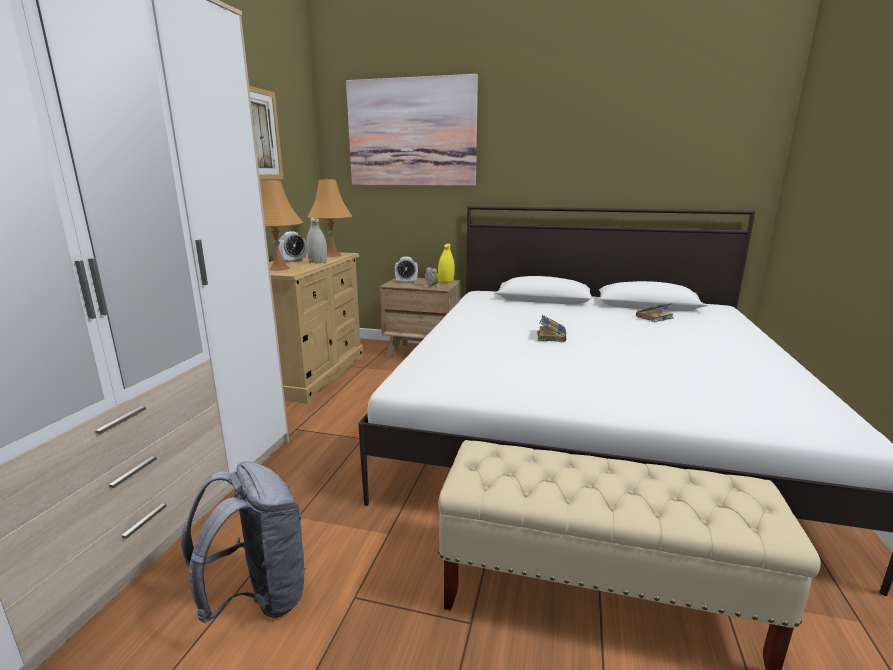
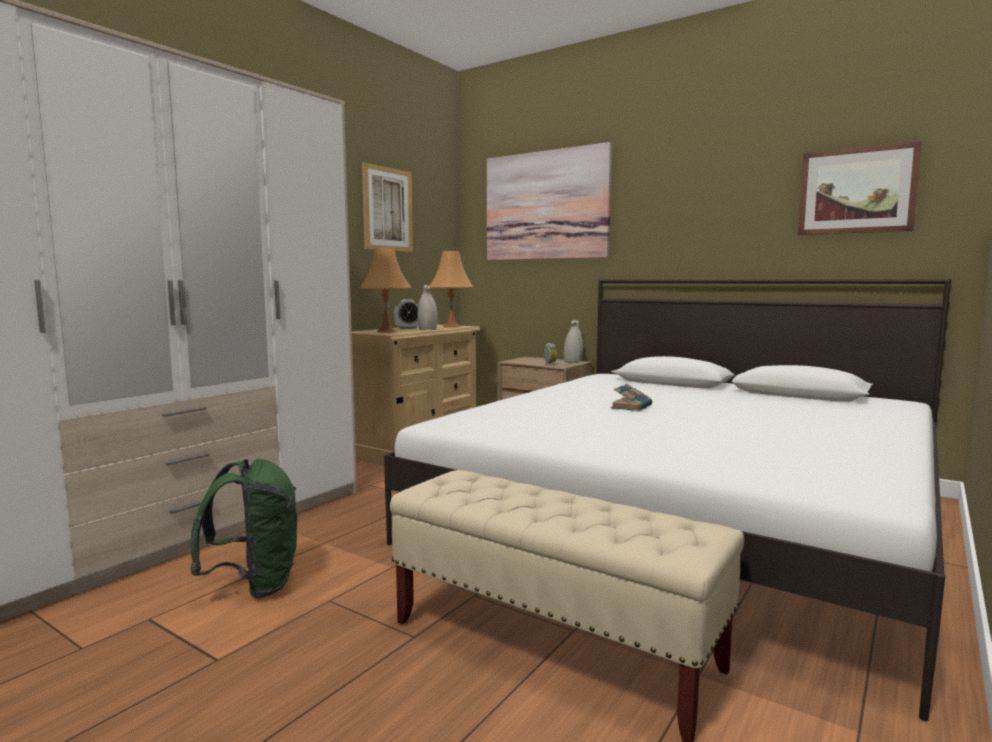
camera: 20 degrees right, 10 degrees down
(258, 597) = (255, 585): grey backpack -> green backpack
(406, 282) = (529, 360): alarm clock -> none
(446, 281) = (573, 362): yellow vase -> white vase
(653, 317) = (787, 403): book -> none
(691, 135) = (856, 191): none -> picture

